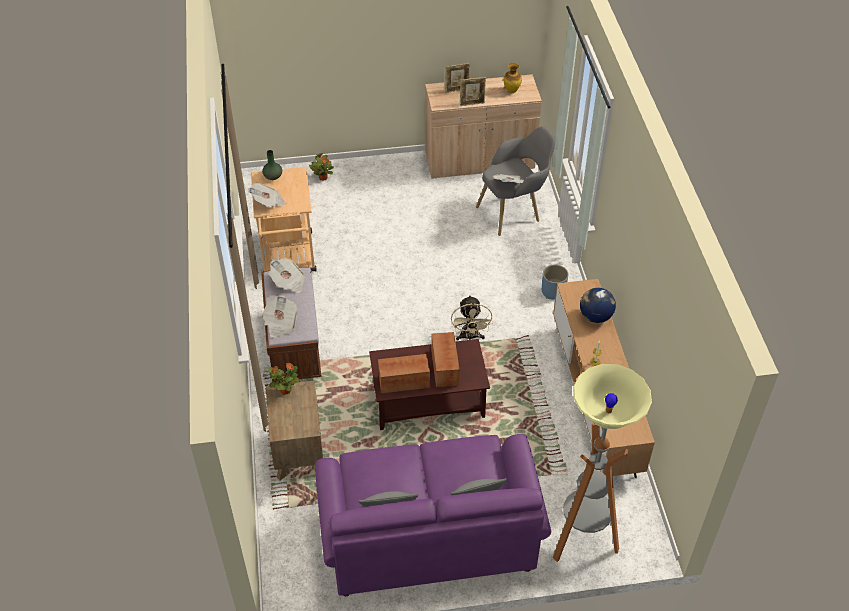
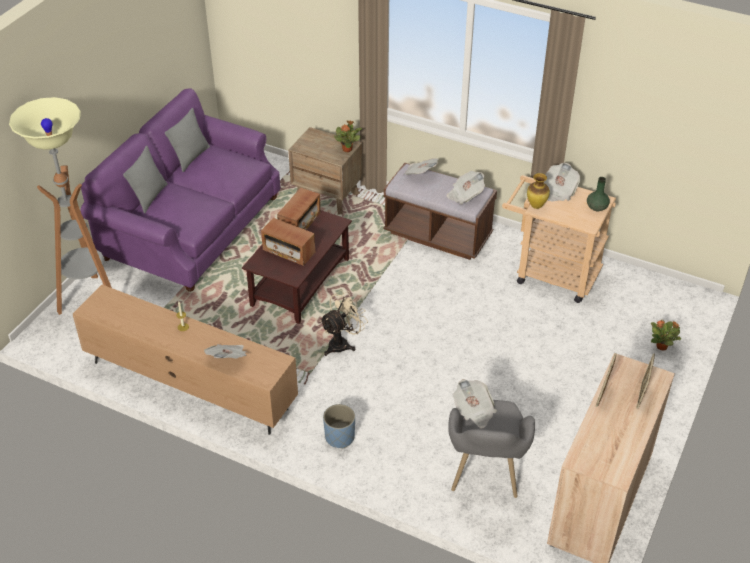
camera: 125 degrees right, 5 degrees down
(470, 337) = (342, 343): beige fan -> beige fan turned 105 degrees clockwise
(512, 91) = (602, 447): vase -> vase (536, 206)
(595, 316) = (228, 359): globe -> newspaper

